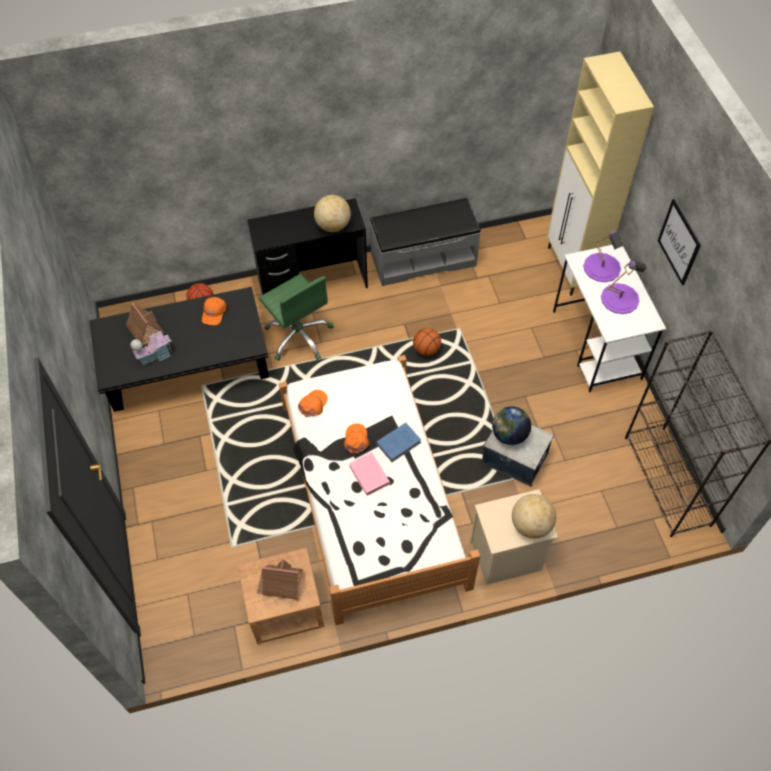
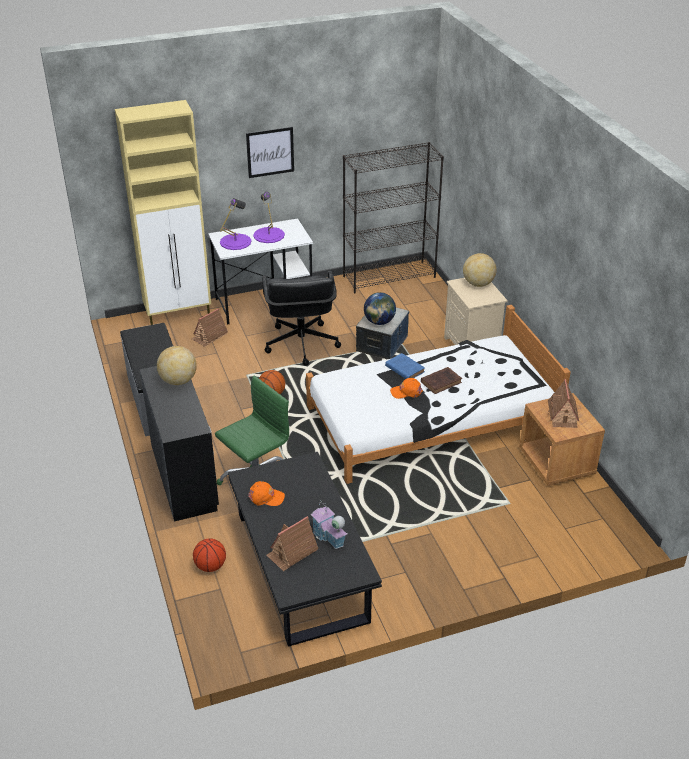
camera: 95 degrees left, 20 degrees down
(313, 404) = (372, 421): orange cap -> none
(370, 476) = (442, 382): pink book -> brown book
(514, 377) = (301, 344): none -> black office chair
(530, 296) = (209, 336): none -> toy house

